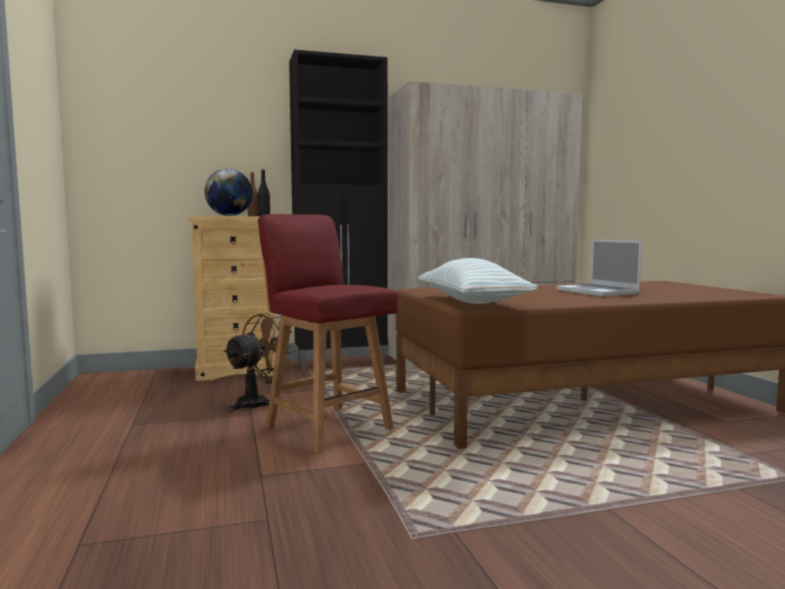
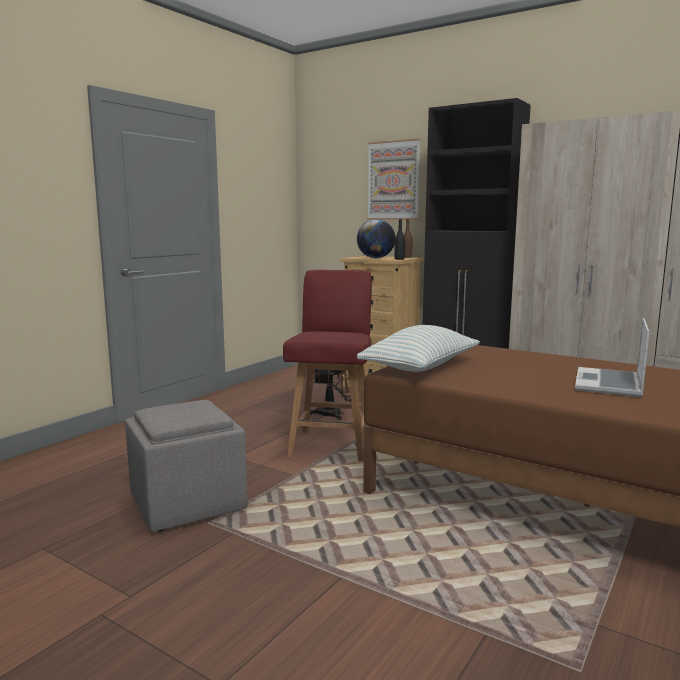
camera: 50 degrees right, 5 degrees up
(223, 128) = (393, 180): none -> picture
(336, 536) = (188, 503): none -> grey ottoman

